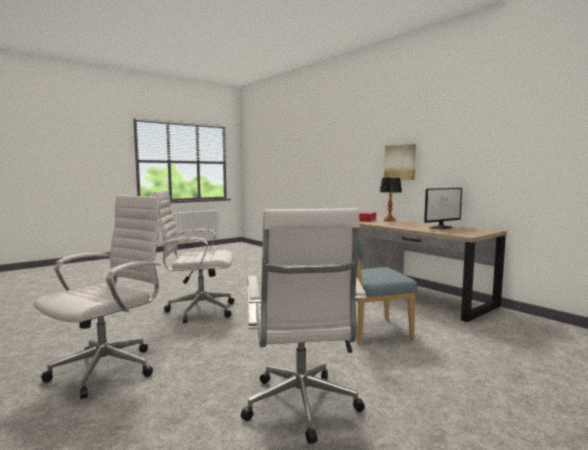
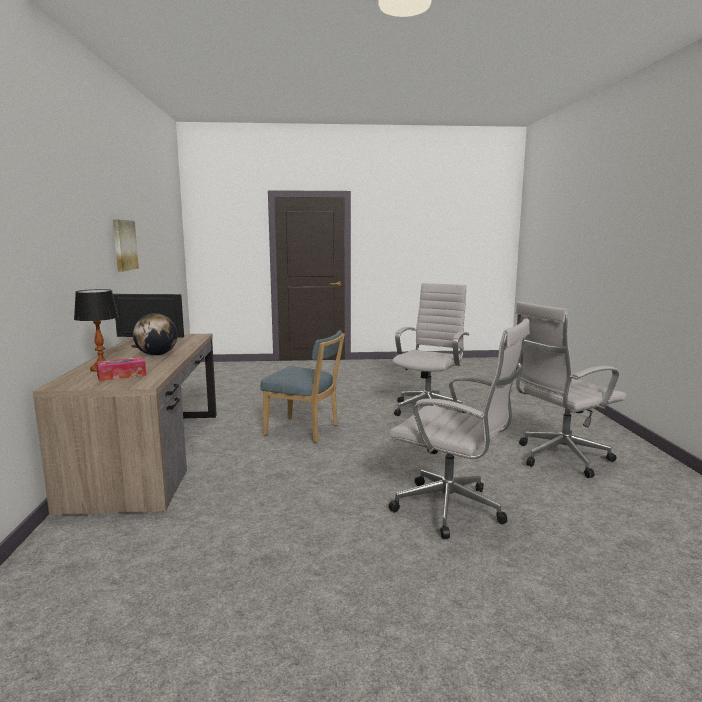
camera: 145 degrees left, 5 degrees up
(400, 162) = (53, 262): picture -> picture (124, 245)
(405, 225) = (157, 355): none -> globe

